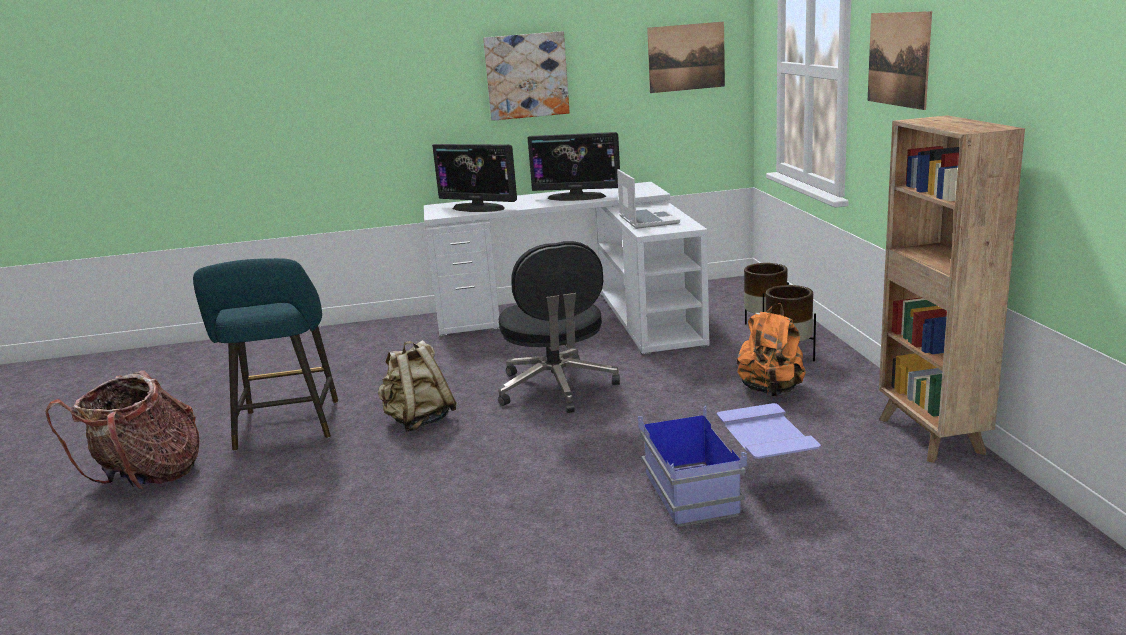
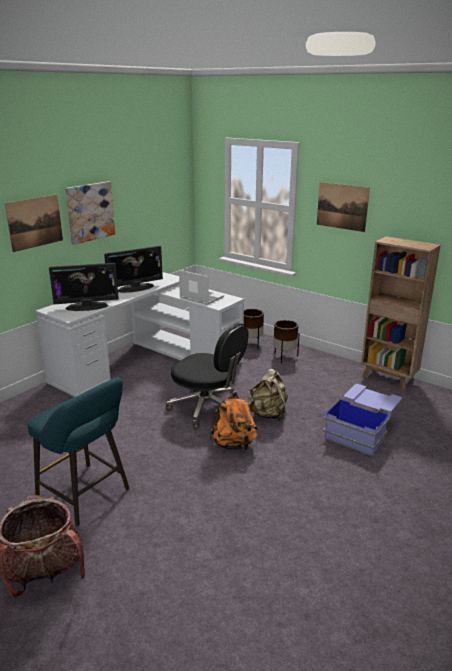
camera: 45 degrees left, 5 degrees up
(419, 421) = (165, 456): beige backpack -> beige backpack (268, 415)
(686, 57) = (167, 193): picture -> picture (35, 222)
(771, 390) = (304, 377): orange backpack -> orange backpack (234, 445)

